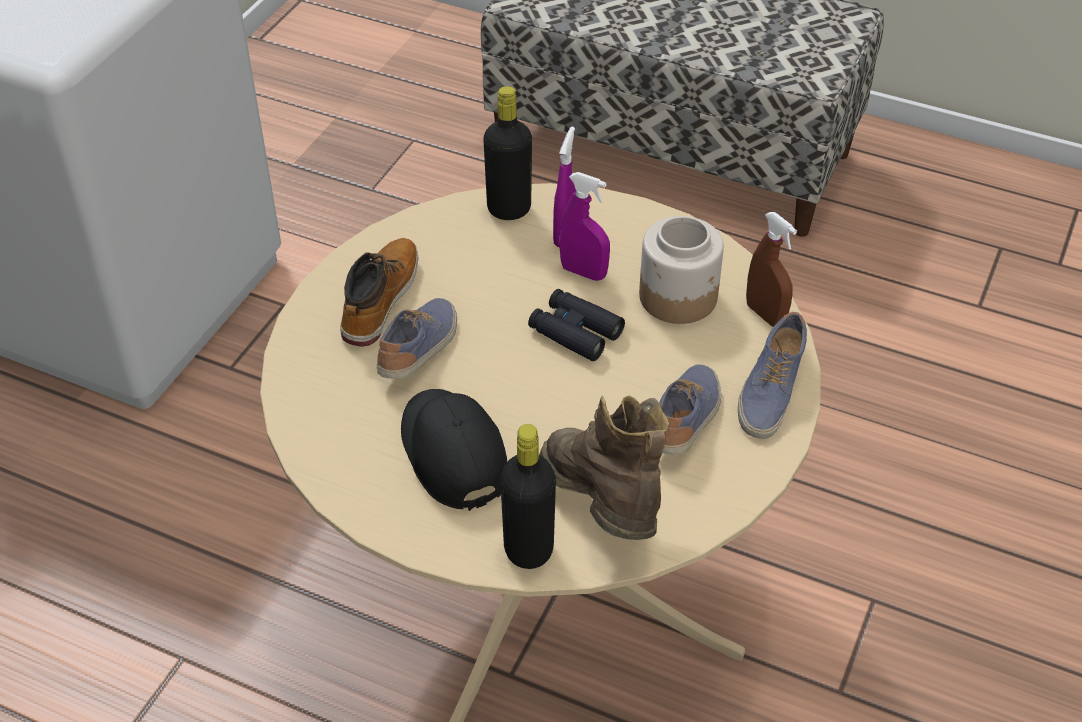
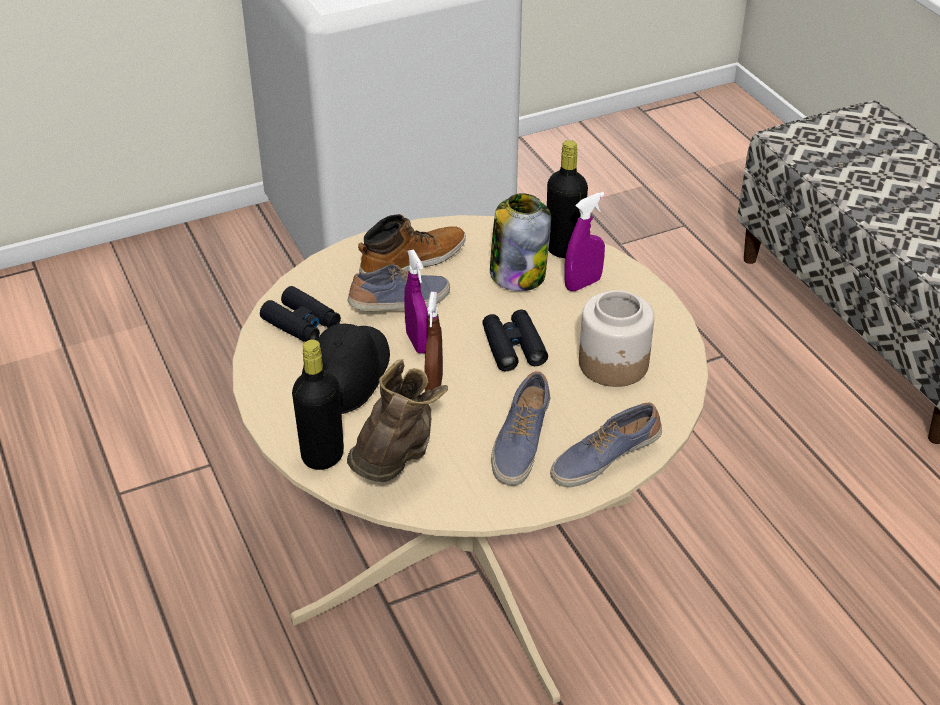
camera: 40 degrees right, 5 degrees down
(344, 428) = (301, 323): none -> black binoculars
(495, 257) = (517, 274): none -> jar
(583, 272) = (565, 313): purple spray bottle -> purple spray bottle (418, 342)
(687, 420) = (520, 443): shoe -> shoe turned 135 degrees clockwise
(765, 314) = (664, 409): brown spray bottle -> brown spray bottle (434, 386)

